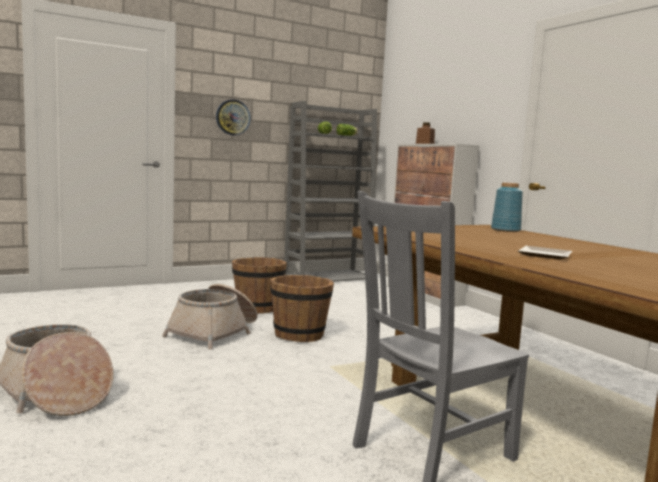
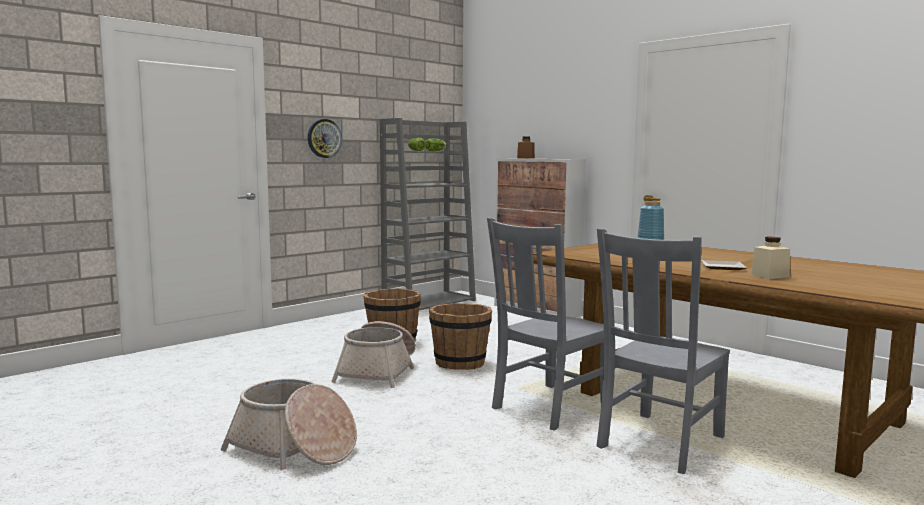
camera: 15 degrees left, 0 degrees up
(342, 391) = (548, 407): none -> grey chair
(589, 268) = (769, 276): none -> beige jar

